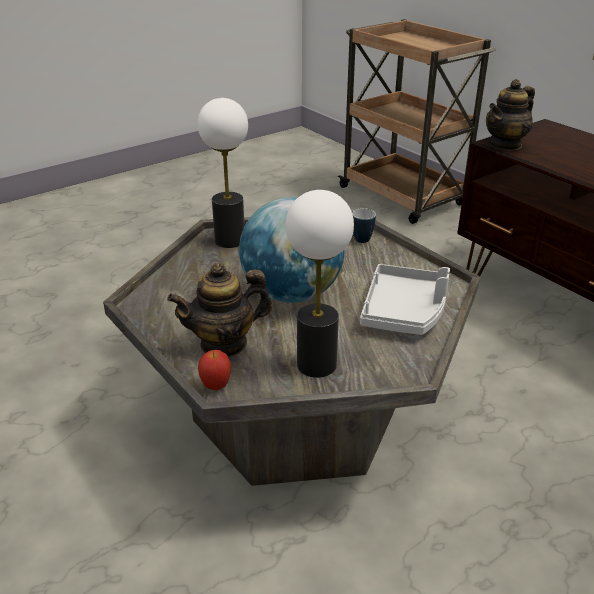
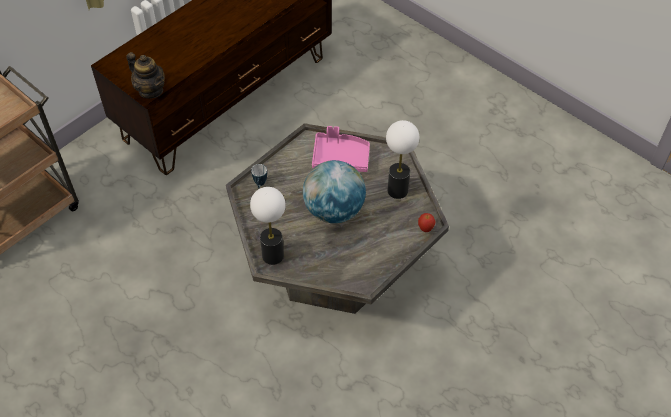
camera: 100 degrees left, 20 degrees up
(224, 344) = (390, 233): teapot -> none
(405, 311) = (340, 157): grey tray -> pink tray

